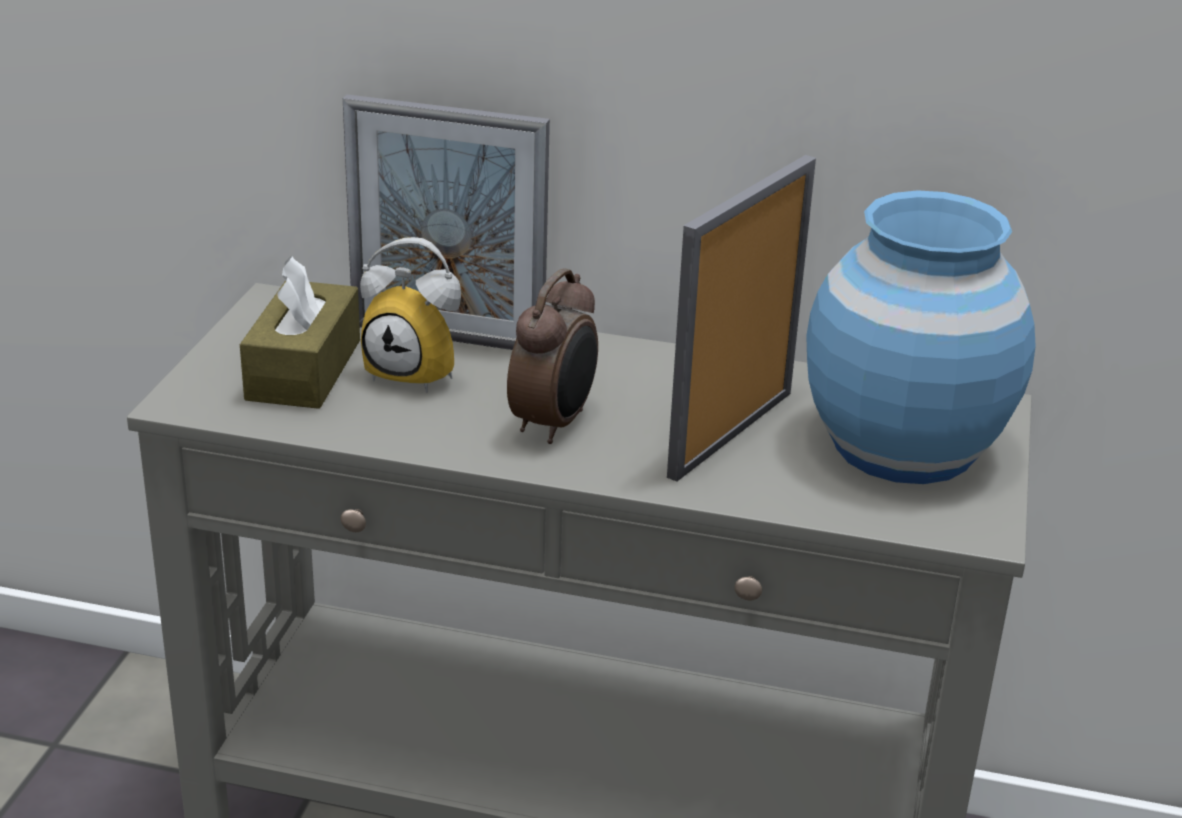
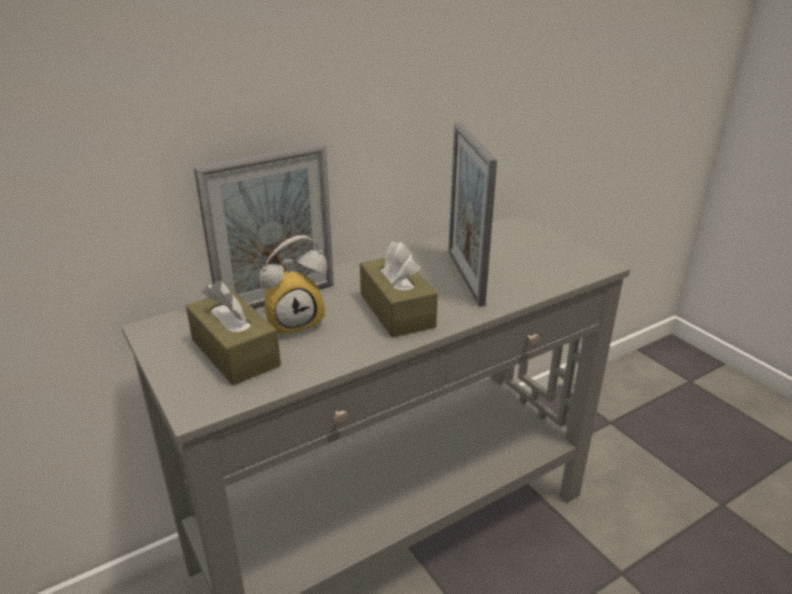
camera: 45 degrees left, 0 degrees up
(554, 424) = (397, 310): alarm clock -> brown tissue box
(904, 447) = (524, 250): blue vase -> none

